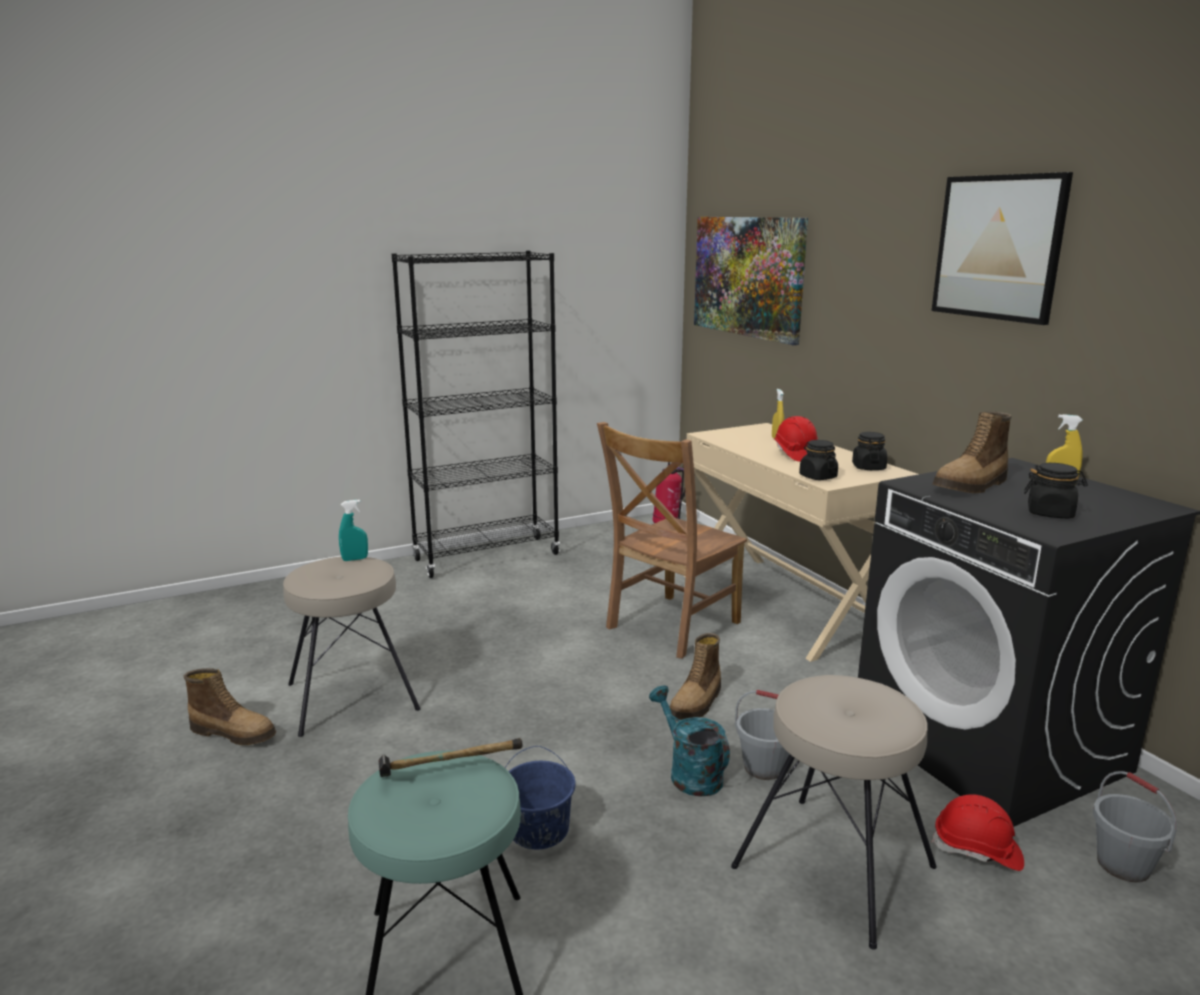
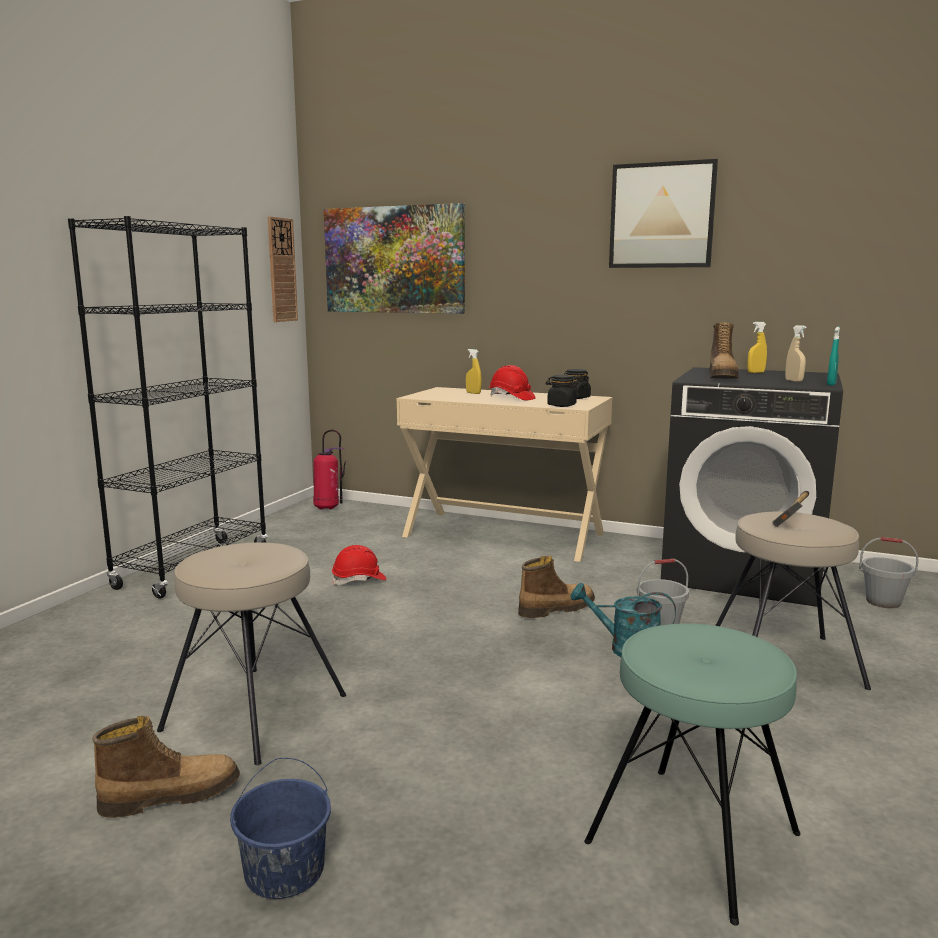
camera: 40 degrees left, 5 degrees down
(355, 559) = (234, 546): turquoise spray bottle -> turquoise spray bottle (831, 384)
(447, 770) = (680, 637): hammer -> hammer (793, 517)
(538, 829) = (595, 726): blue bucket -> blue bucket (284, 871)
(651, 280) = (282, 270): none -> wall clock
(669, 627) = (451, 570): brown chair -> none
(697, 703) = (555, 609): boot -> boot turned 105 degrees counterclockwise
(977, 850) = (825, 622): red hard hat -> red hard hat (359, 580)
(1050, 513) = (794, 381): black jar -> beige spray bottle

